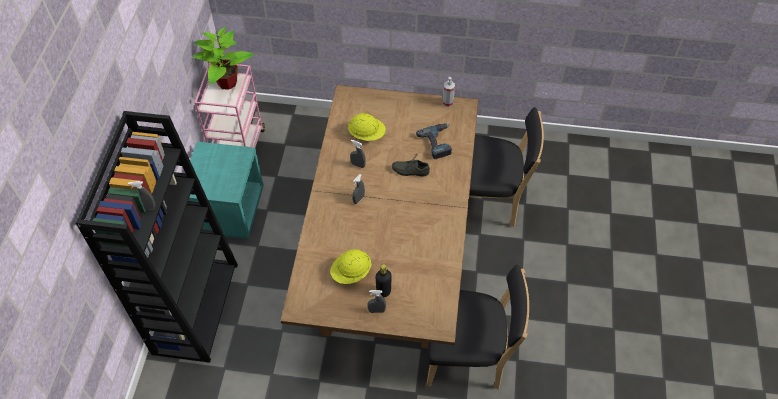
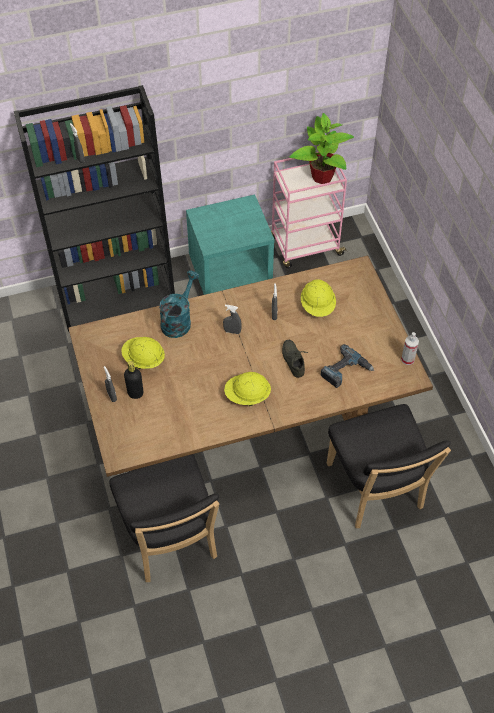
camera: 65 degrees right, 0 degrees up
(324, 232) = (178, 320): none -> turquoise watering can
(428, 213) = (247, 396): none -> yellow hard hat

